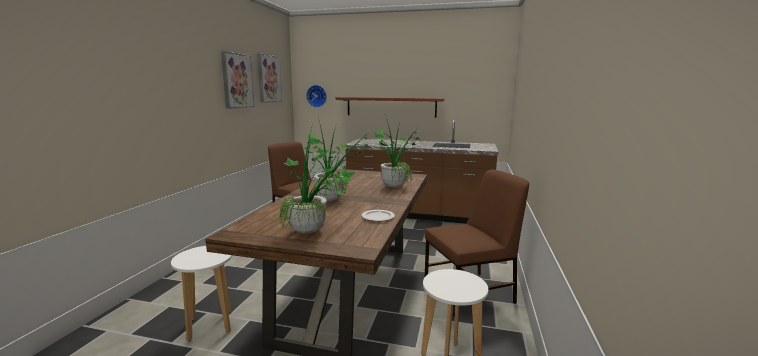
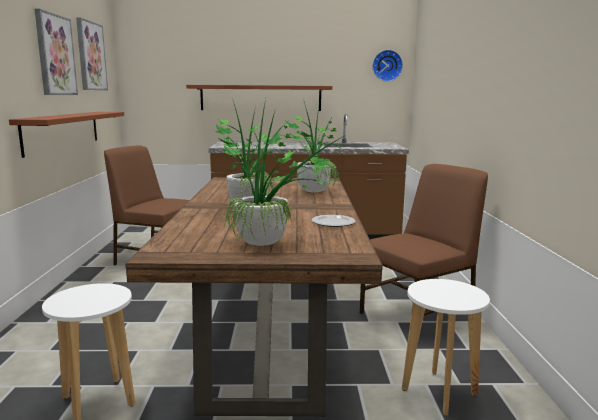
camera: 15 degrees left, 0 degrees up
(241, 132) = (63, 131): none -> brown shelf
(317, 96) = (155, 84): wall clock -> wall clock (387, 65)

